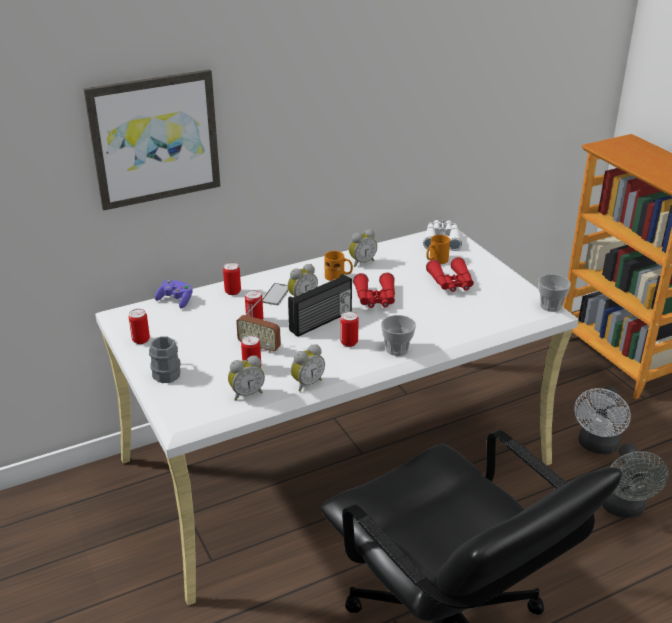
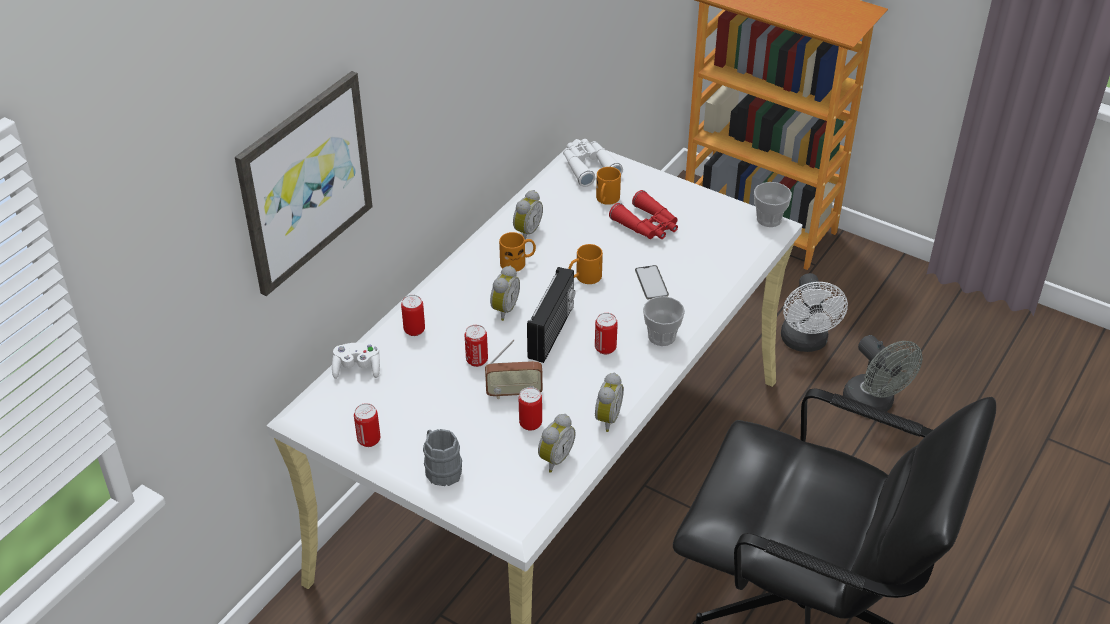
camera: 30 degrees left, 10 degrees up
(176, 300) = (357, 369): purple game controller -> white game controller
(276, 294) = (468, 314): phone -> phone (651, 282)
(375, 298) = (584, 278): red binoculars -> orange mug

